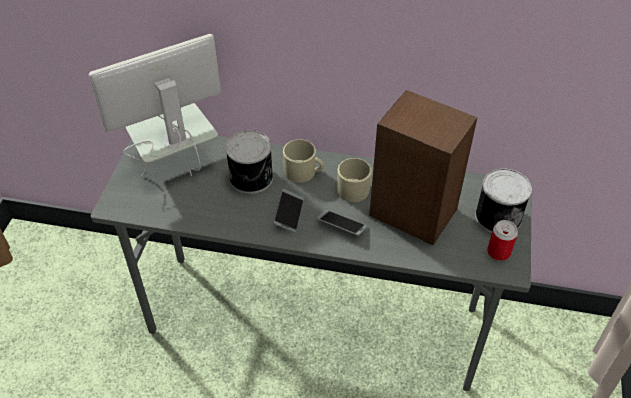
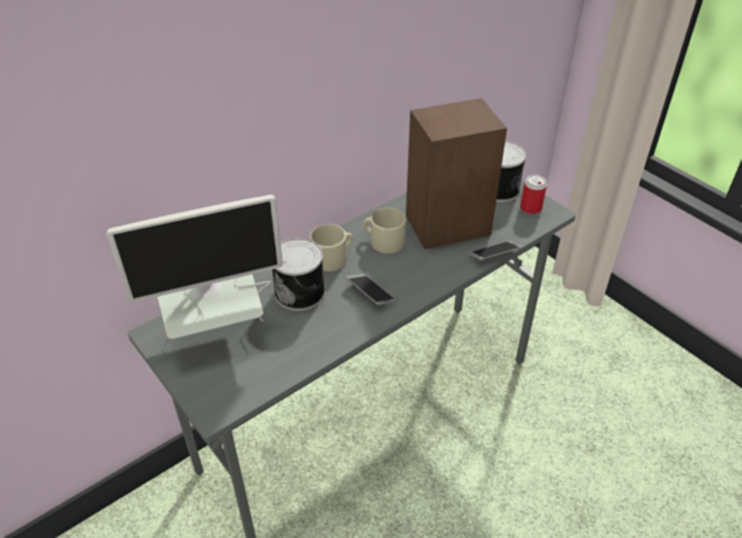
camera: 50 degrees left, 5 degrees down
(176, 163) = (218, 332): monitor -> monitor turned 120 degrees counterclockwise
(341, 226) = (418, 271): phone -> phone (494, 254)

